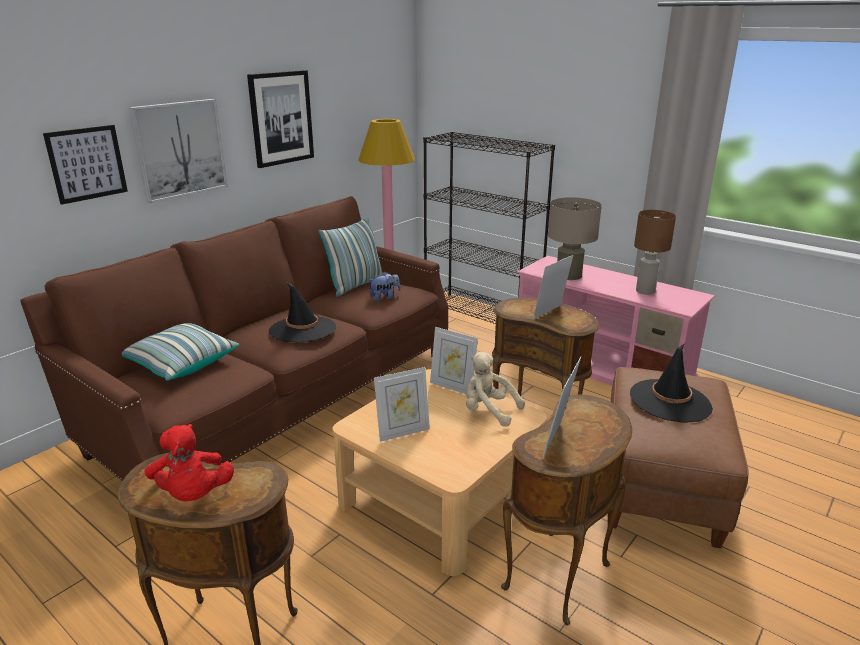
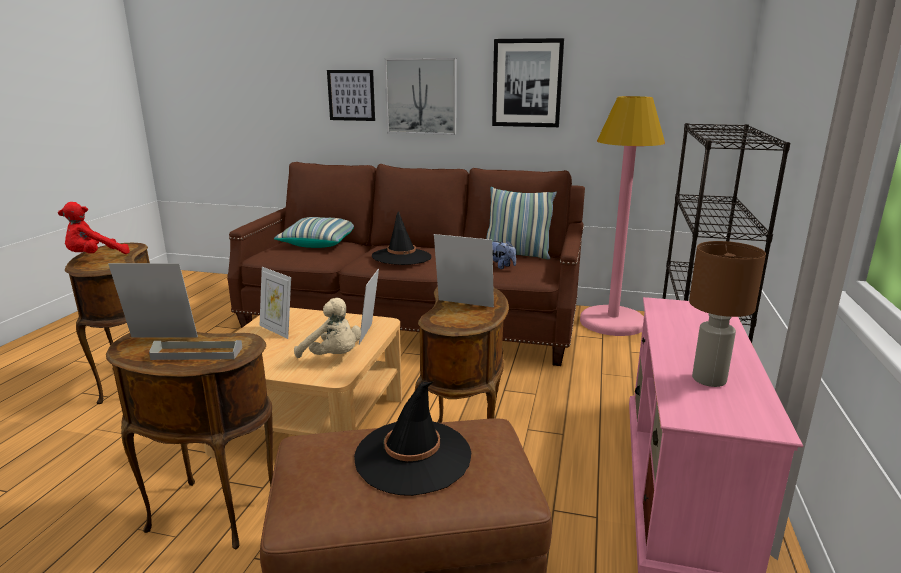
camera: 65 degrees right, 5 degrees down
(488, 411) = (333, 357): beige plush toy -> beige plush toy turned 120 degrees clockwise
(568, 275) = (679, 324): beige table lamp -> none
(599, 424) = (197, 353): none -> grey tray

